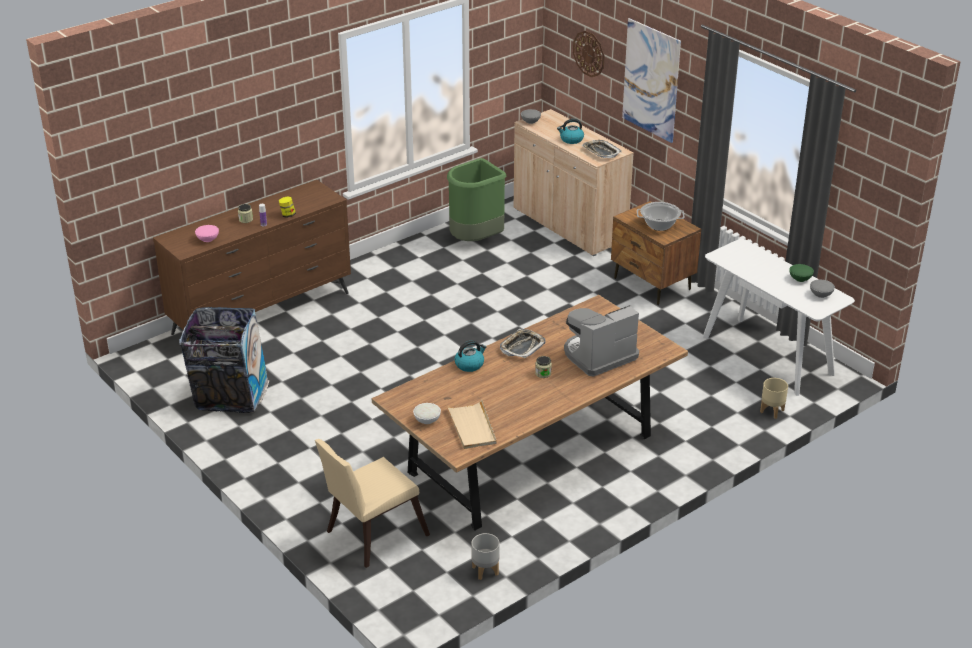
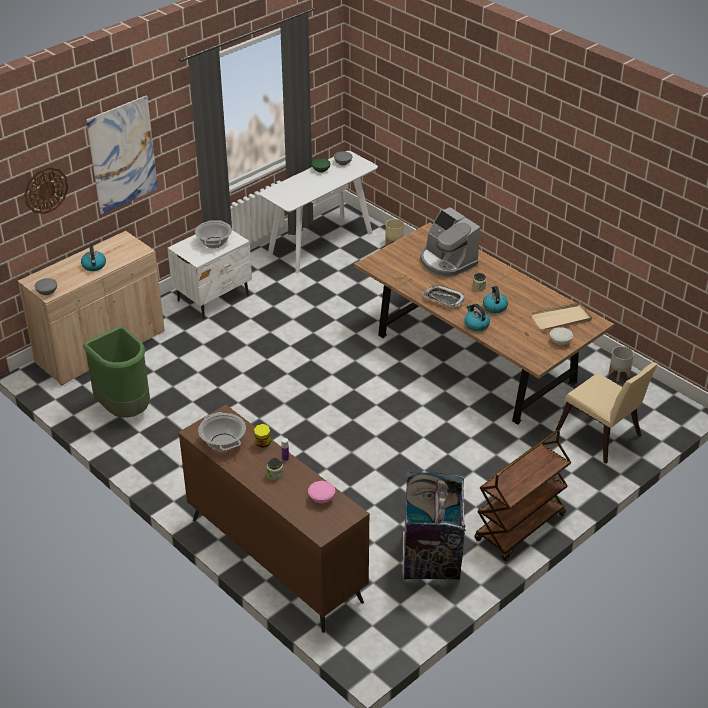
camera: 95 degrees left, 5 degrees up
(250, 455) = (520, 528): none -> brown cart
(296, 198) = (223, 442): none -> cooking pot
(502, 381) = (494, 307): none -> kettle
(601, 152) = (123, 248): tray -> none
(652, 284) = (214, 298): brown nightstand -> white nightstand

